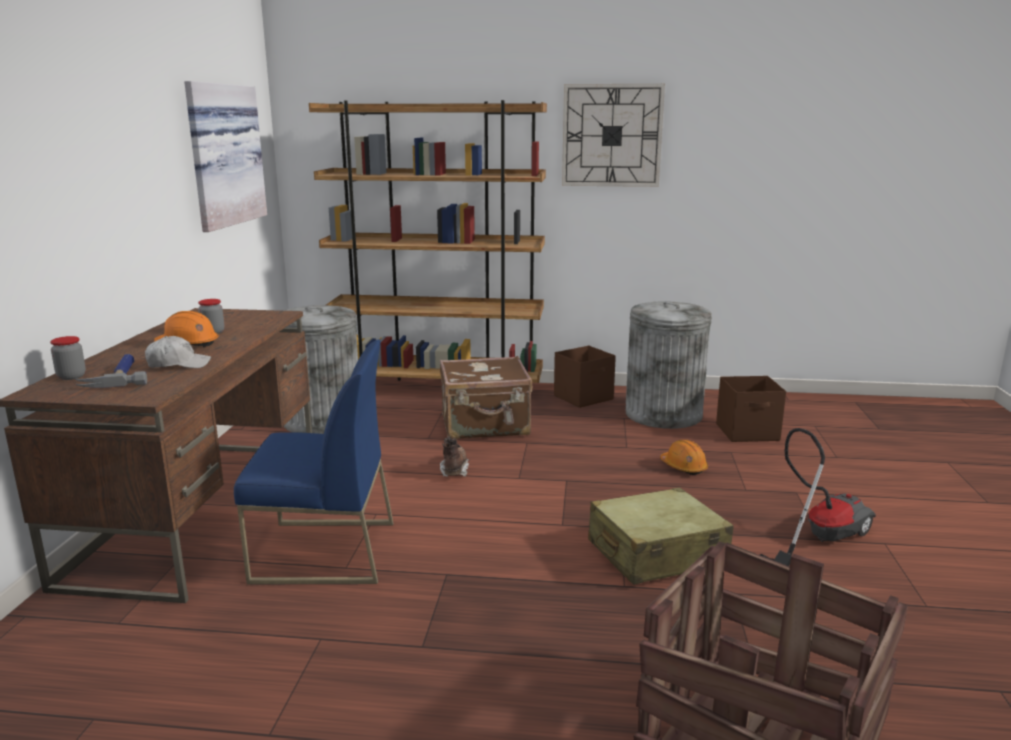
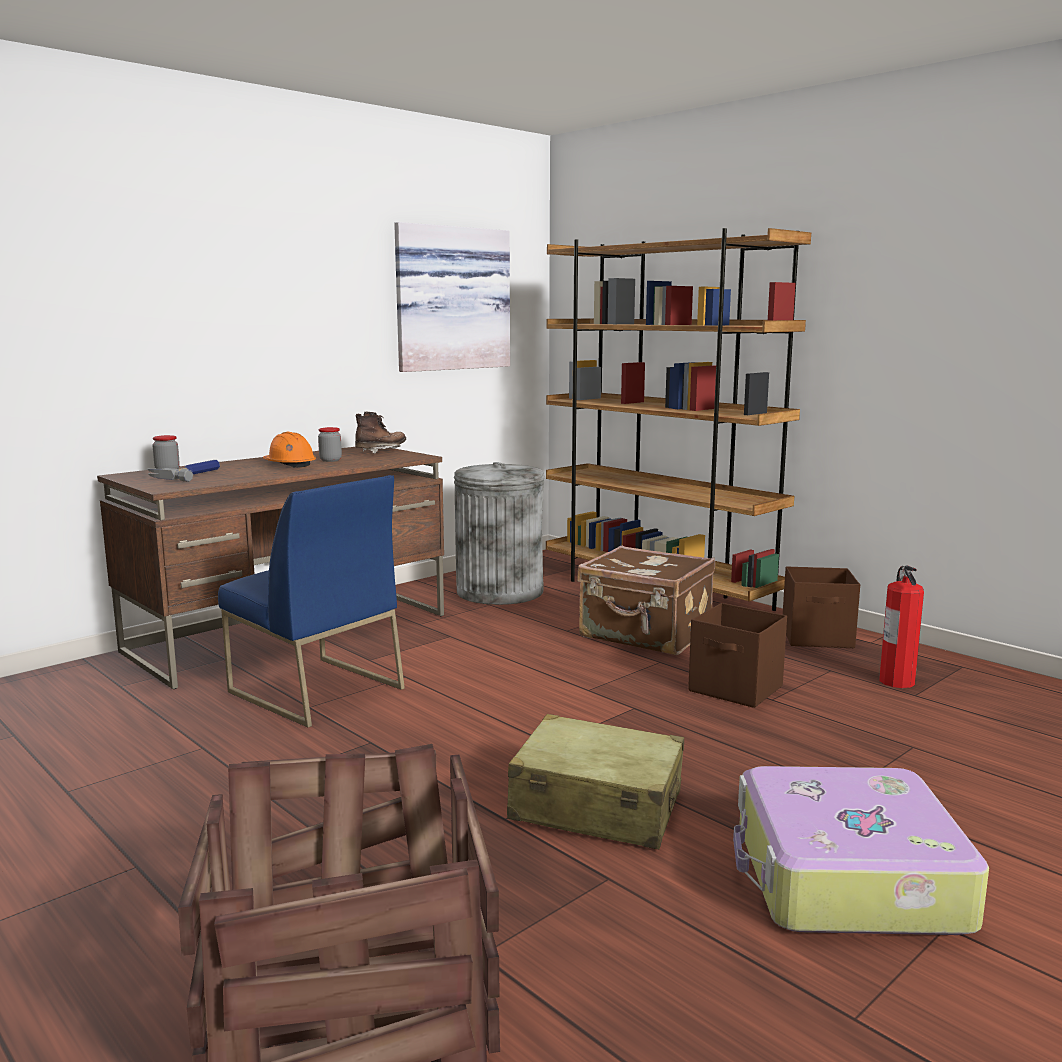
camera: 40 degrees right, 5 degrees down
(178, 364) = (244, 474): white cap -> none
(454, 469) = (539, 663): brown boot -> brown boot (381, 451)
(612, 135) = (899, 273): wall clock -> none
(664, 414) = (896, 681): grey trash can -> fire extinguisher
(683, 467) = (807, 740): orange hard hat -> none
(748, 432) = (989, 734): brown storage box -> brown storage box (736, 689)
(818, 538) = (846, 878): vacuum cleaner -> suitcase

